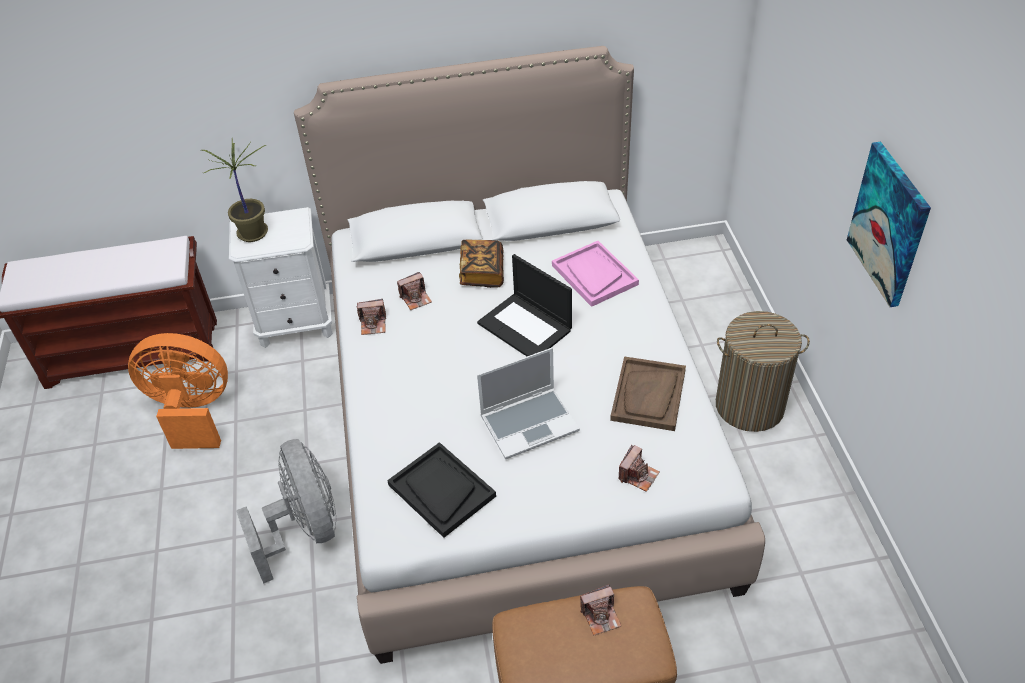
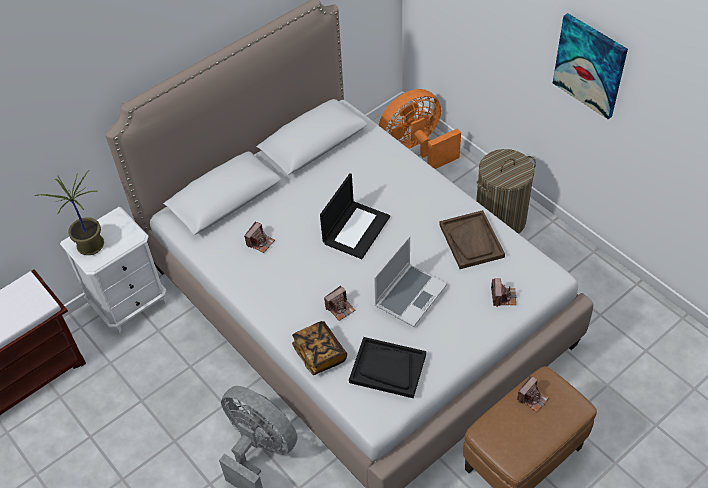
camera: 30 degrees left, 5 degrees up
(192, 412) = (99, 410): orange fan -> orange fan (416, 148)
(373, 324) = (244, 275): camera -> camera (340, 308)
(482, 273) = (294, 203): book -> book (319, 354)
(526, 326) = (356, 229): laptop -> laptop turned 75 degrees counterclockwise
(594, 275) = (374, 171): pink tray -> none

